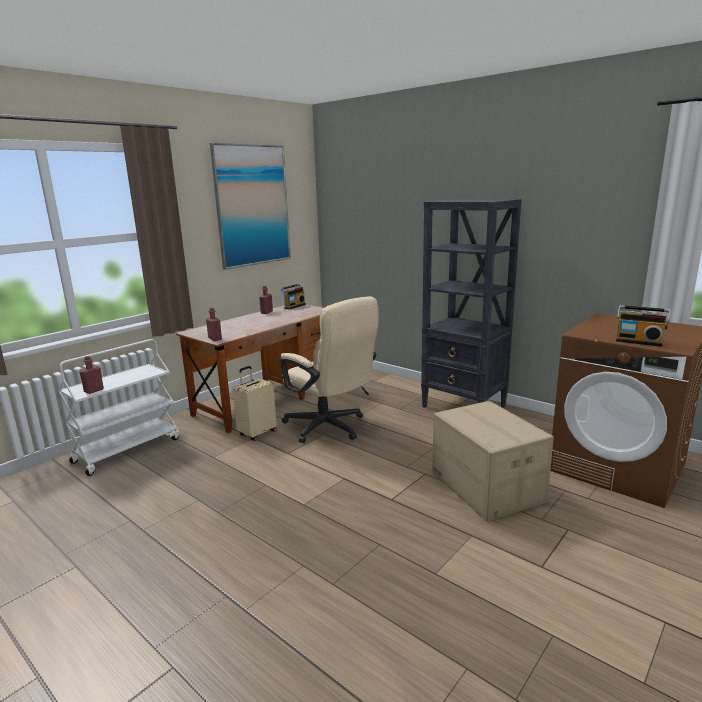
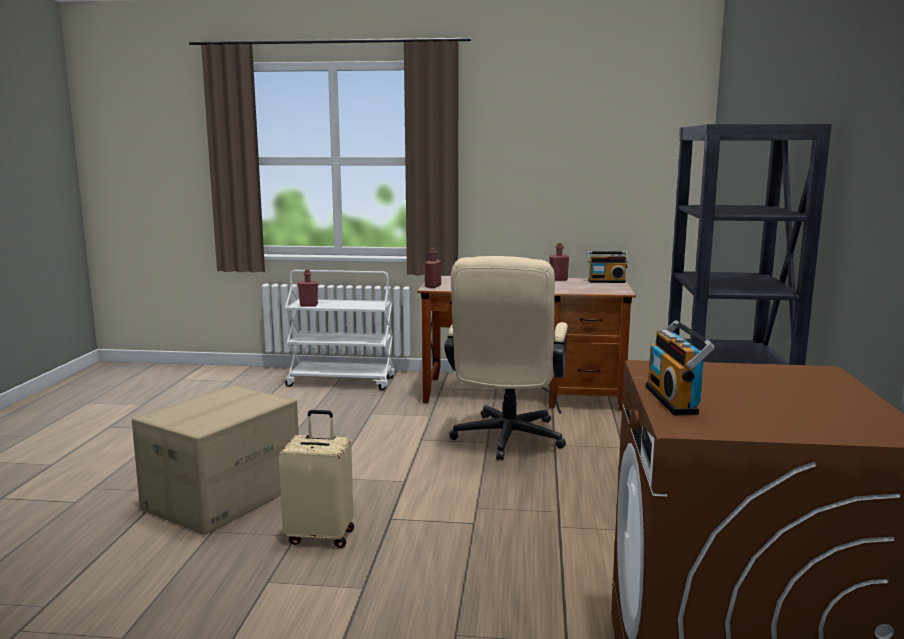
camera: 55 degrees right, 5 degrees down
(252, 206) = (583, 136): picture -> none
(257, 433) = (441, 414): beige suitcase -> beige suitcase (321, 536)
(485, 487) = (491, 572): cardboard box -> cardboard box (222, 497)

